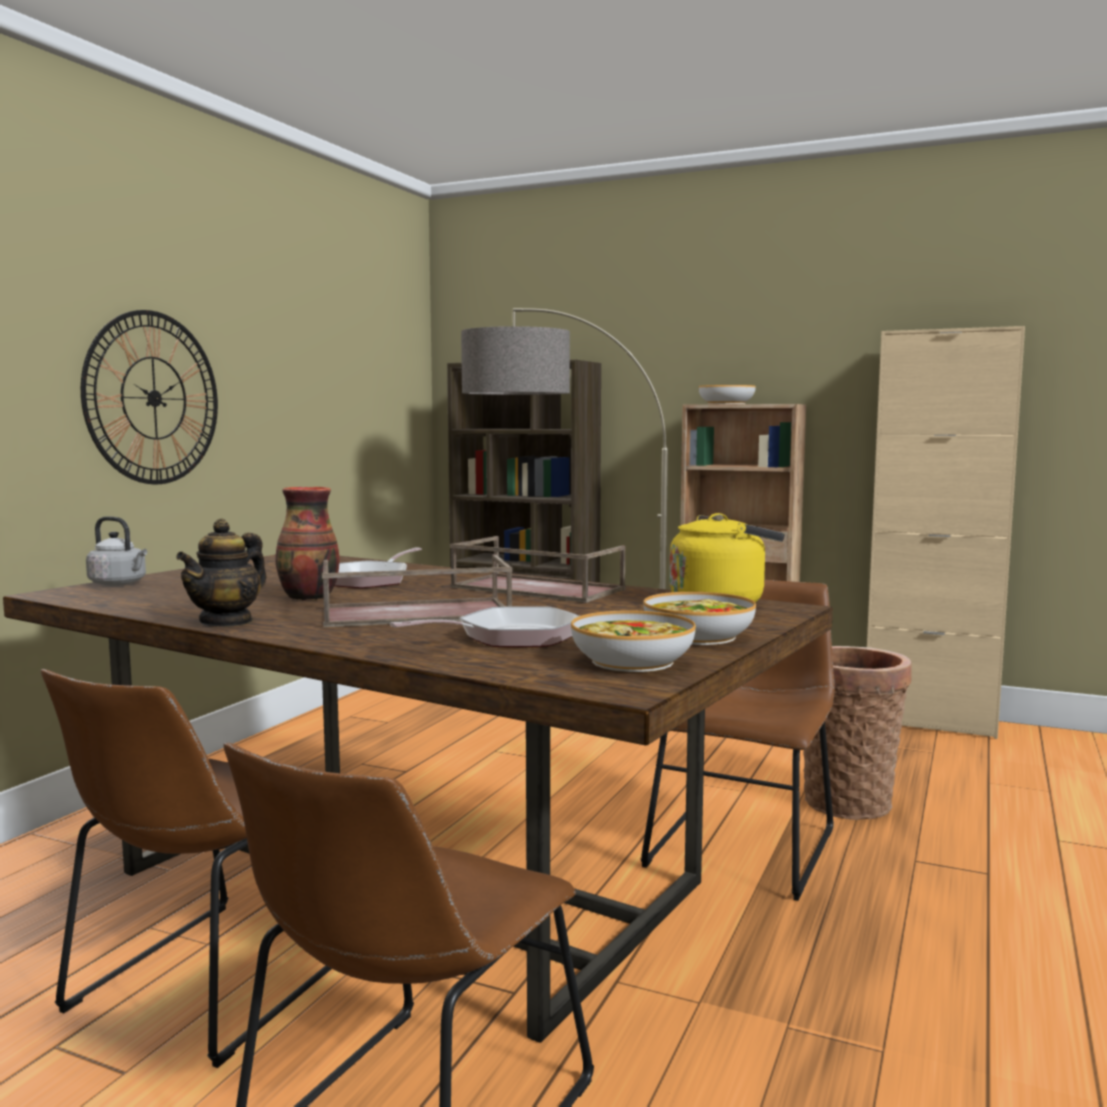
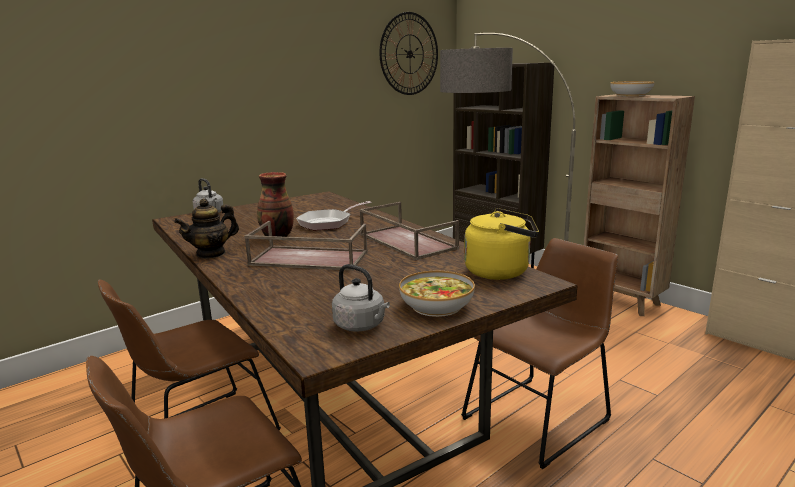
camera: 25 degrees right, 10 degrees up
(153, 398) = (252, 103): wall clock -> wall clock (409, 54)
(510, 637) = (326, 289): frying pan -> none
(633, 661) = (361, 325): bowl -> grey kettle
(848, 800) = (641, 397): basket -> none

